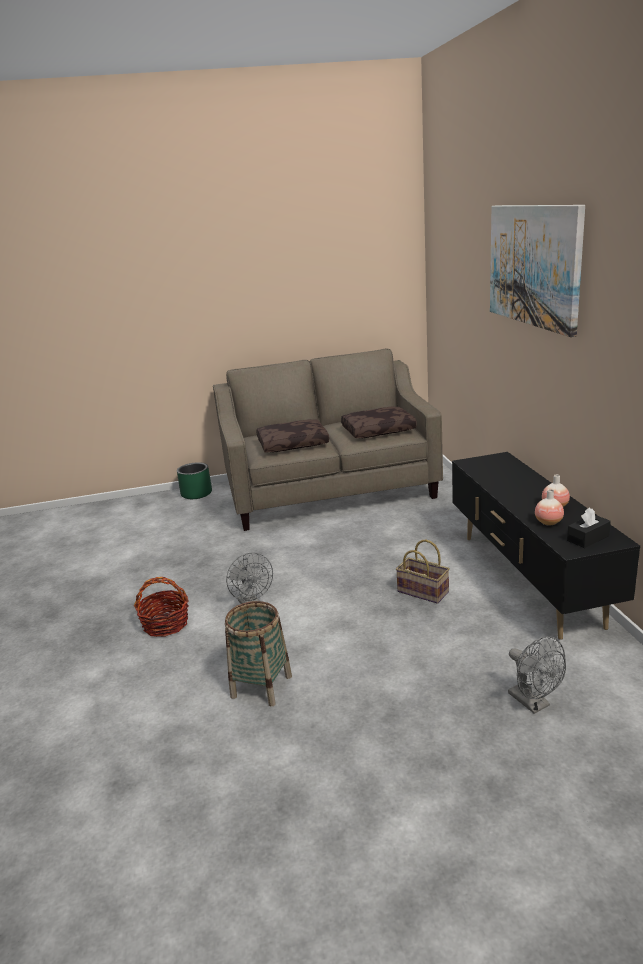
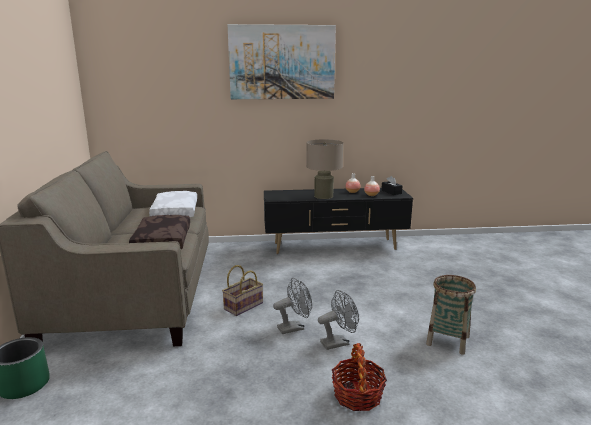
camera: 85 degrees left, 5 degrees down
(378, 430) = (174, 212): brown pillow -> white pillow
(424, 591) = (338, 274): basket -> basket (243, 305)
(509, 489) = (323, 196): none -> beige table lamp
(533, 703) = (448, 263): grey fan -> grey fan (294, 327)

